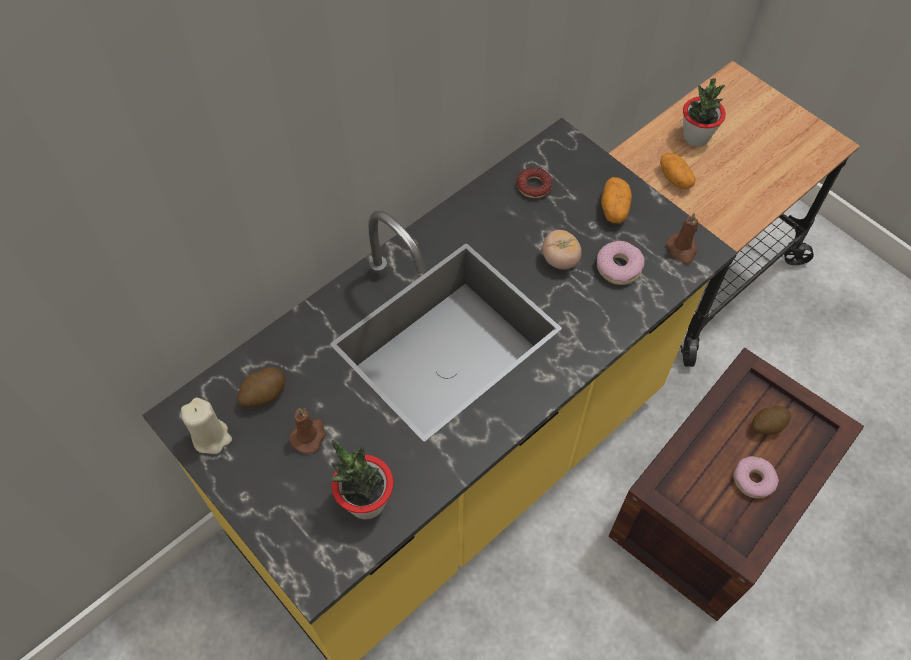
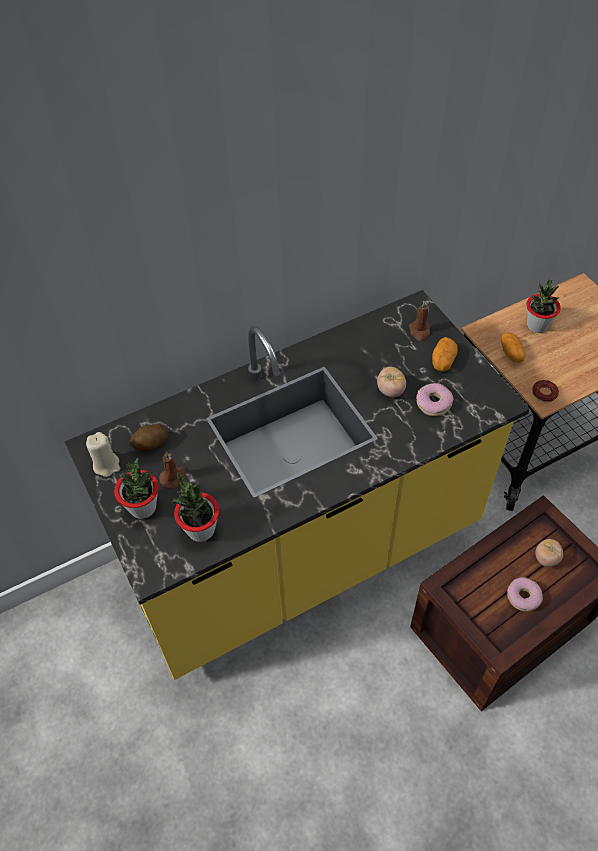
camera: 15 degrees right, 5 degrees down
(278, 487) = (143, 507): none -> potted plant
(534, 186) = (386, 335): donut -> donut (544, 393)
(682, 250) = (486, 399): brown candle -> brown candle (419, 331)
(767, 426) = (546, 558): potato -> tomato

